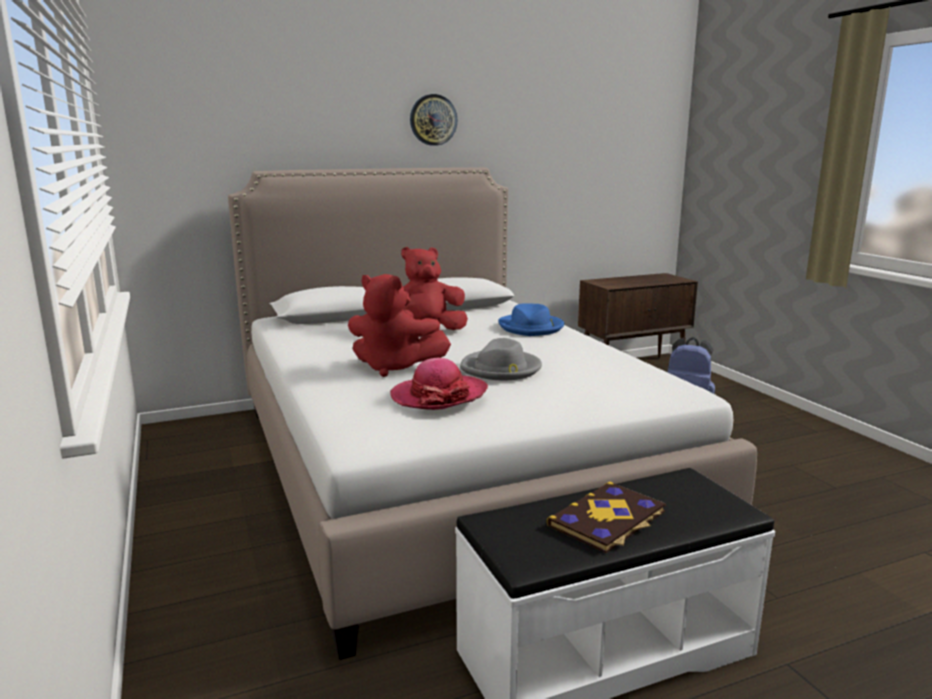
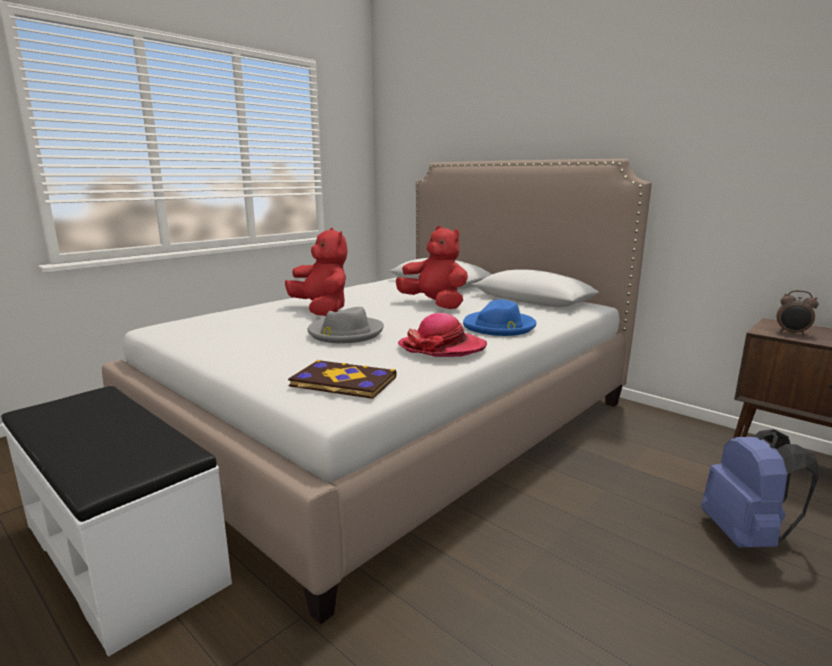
camera: 65 degrees right, 0 degrees up
(394, 368) = (321, 310): red plush toy -> red plush toy turned 150 degrees clockwise
(433, 120) = (587, 109): wall clock -> none
(439, 395) = (254, 326): hat -> hat (442, 347)
(608, 520) = (91, 429): book -> book (343, 382)
(617, 284) = (792, 333): none -> alarm clock

